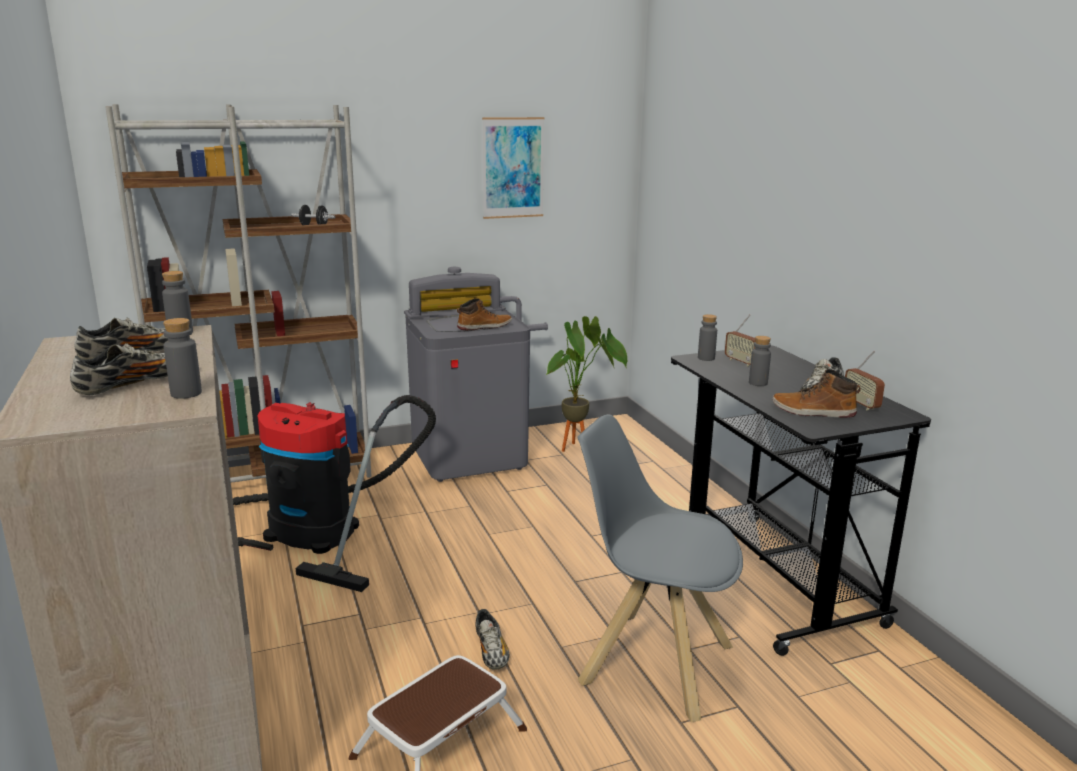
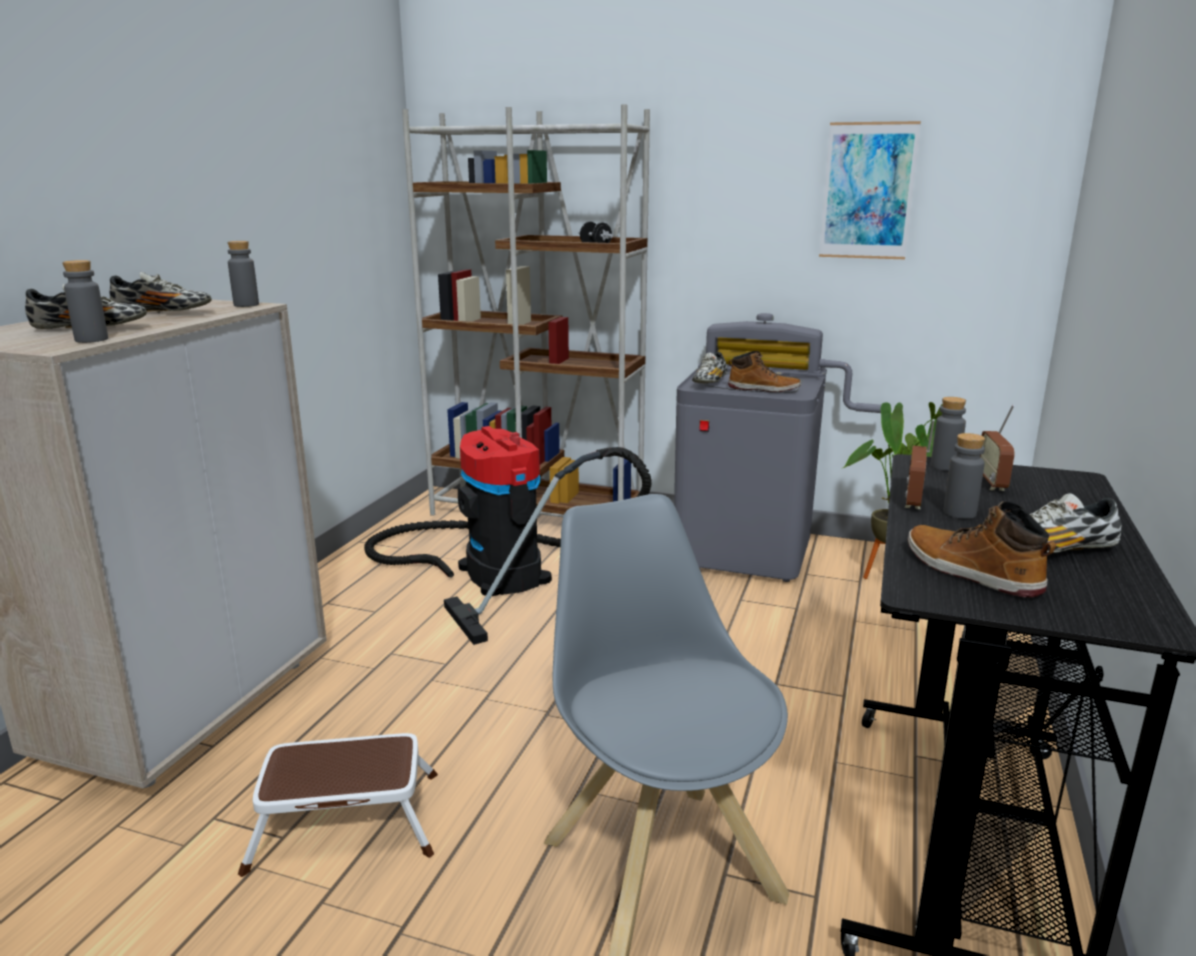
camera: 40 degrees right, 0 degrees up
(491, 652) = (506, 758): shoe -> shoe (710, 382)
(861, 404) = (1091, 587): radio -> radio (914, 500)

